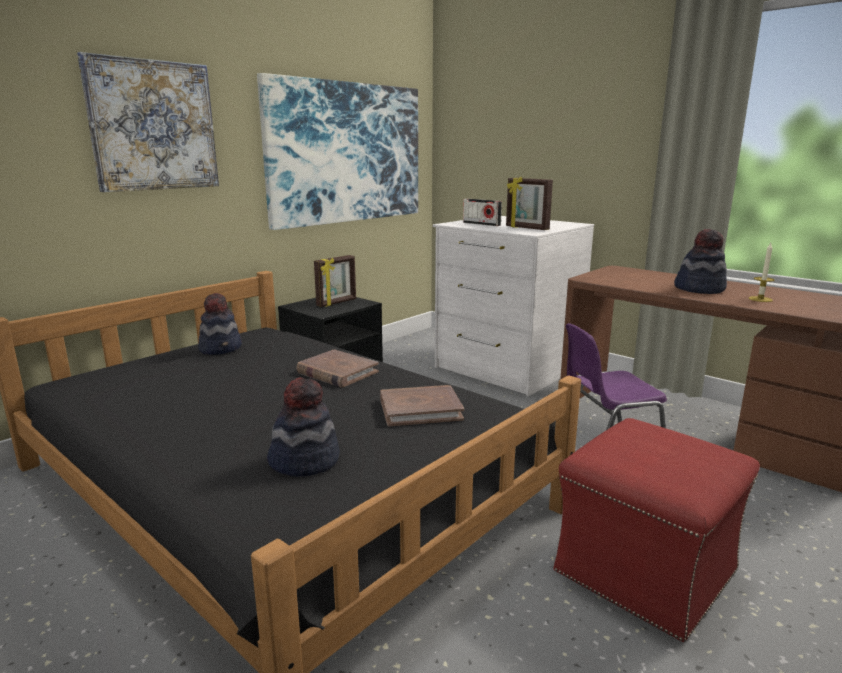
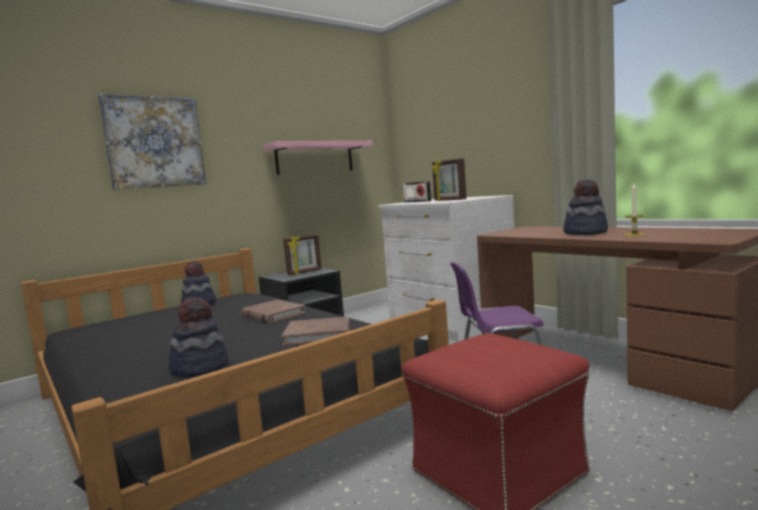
camera: 10 degrees right, 10 degrees down
(346, 153) = (315, 158): picture -> pink shelf

